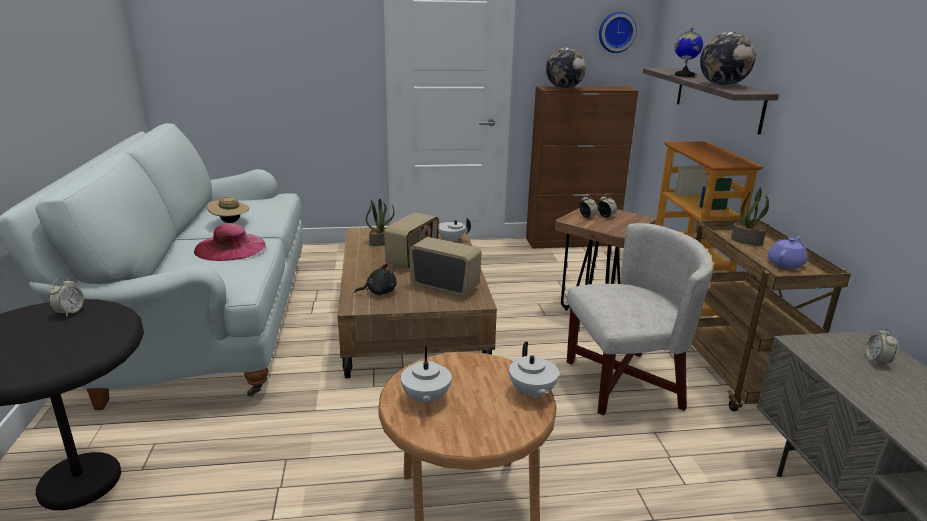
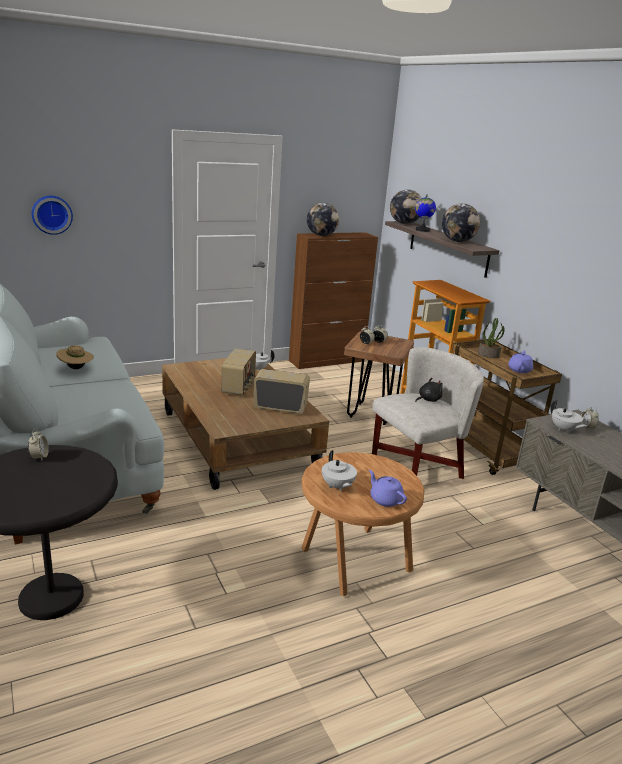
camera: 20 degrees left, 0 degrees up
(230, 247) = (100, 391): pink hat -> none
(379, 292) = (232, 417): black plush toy -> black plush toy (428, 399)
(380, 242) = (201, 375): potted plant -> none
(481, 429) = (385, 499): none -> purple teapot
(532, 393) = (401, 473): white teapot -> white teapot (564, 430)
(616, 32) = (357, 189): wall clock -> wall clock (51, 214)
(666, 70) = (404, 223): none -> globe

